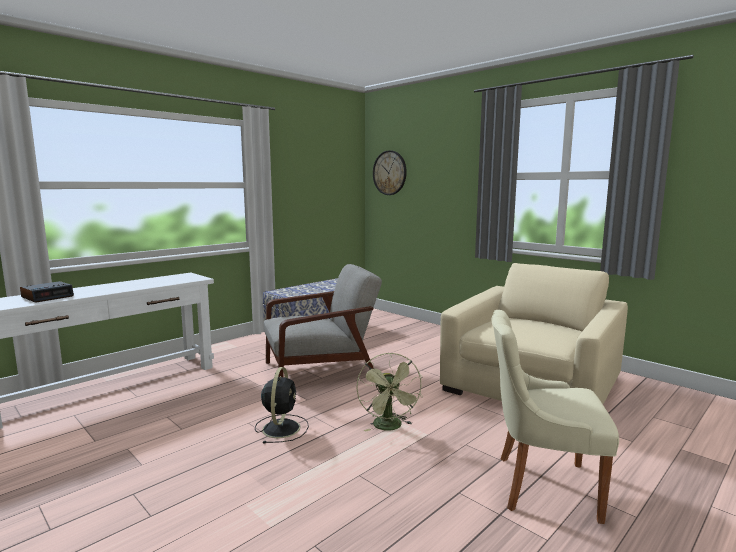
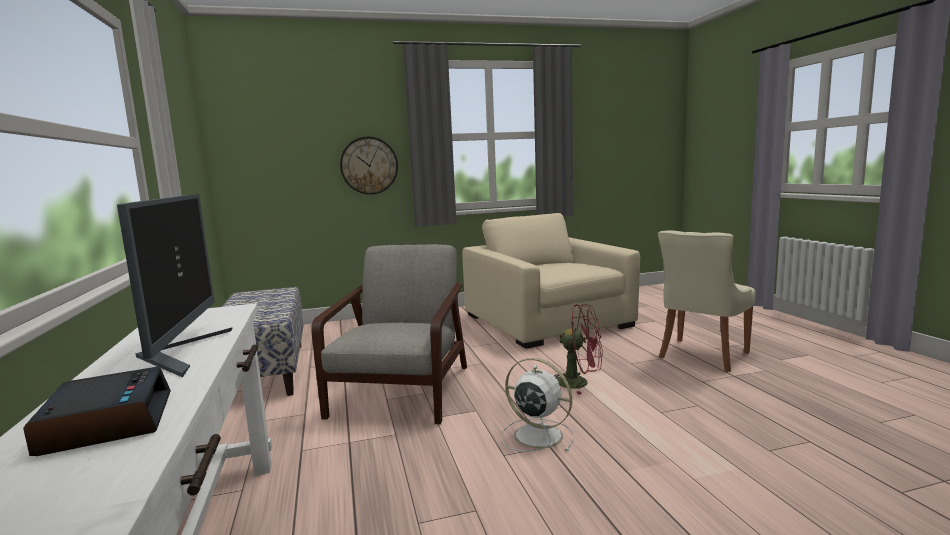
camera: 60 degrees left, 0 degrees up
(126, 287) = (181, 352): none -> monitor
(281, 427) = (536, 435): black fan -> white fan
(389, 173) = (257, 136): wall clock -> wall clock (369, 165)
(390, 427) = (580, 383): green fan -> red fan

